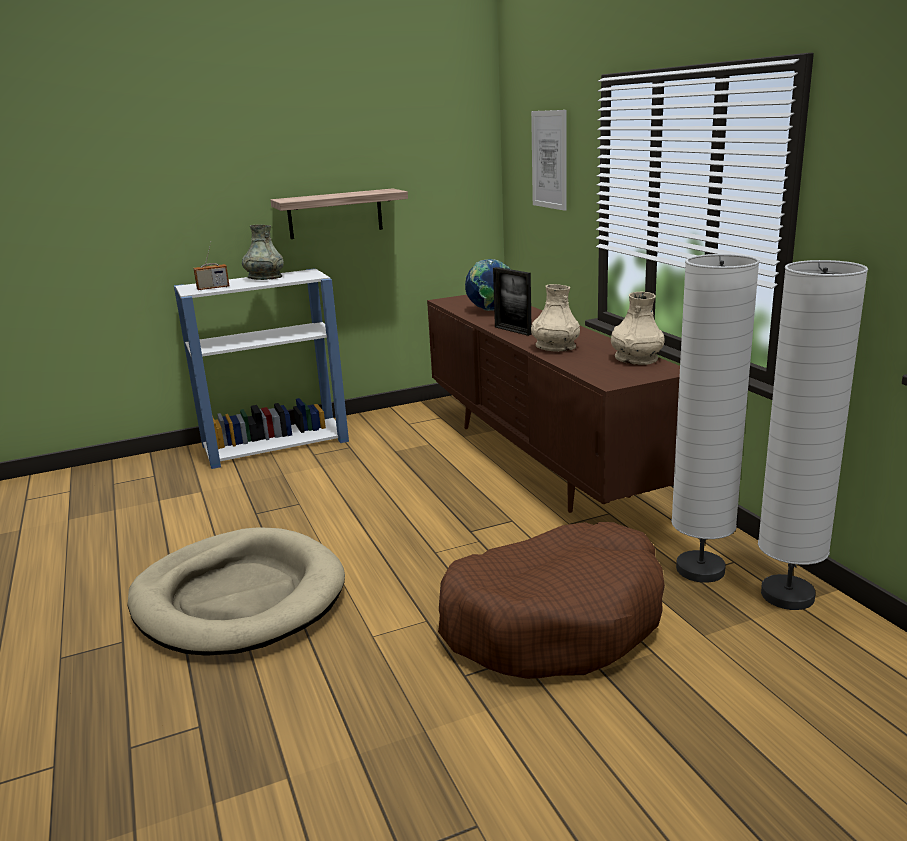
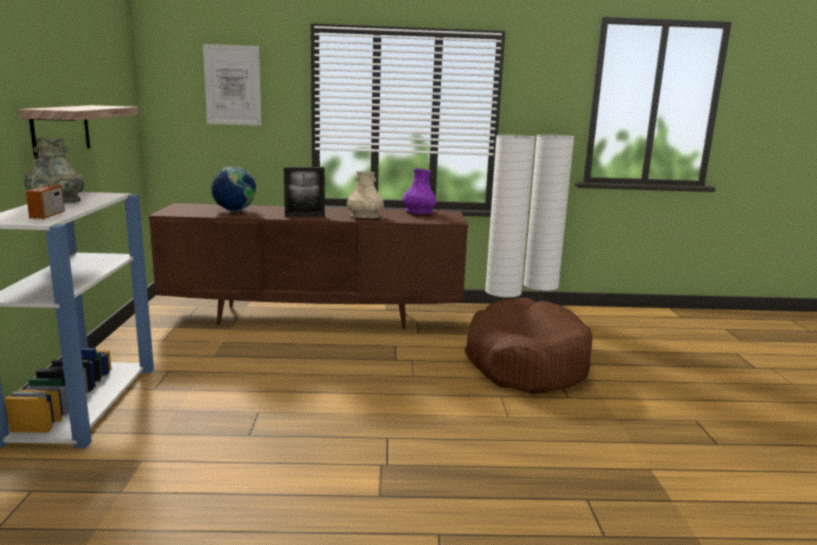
camera: 70 degrees left, 5 degrees down
(239, 598) = (409, 462): beige dog bed -> none
(636, 359) = (418, 212): beige vase -> purple vase

